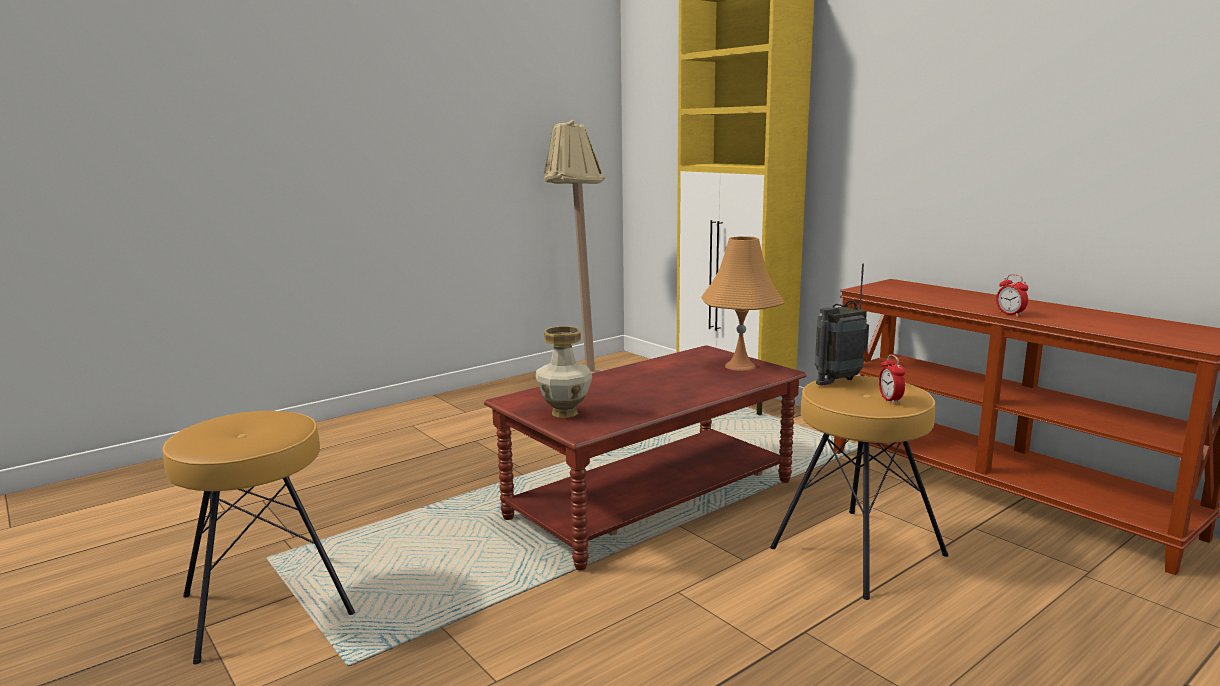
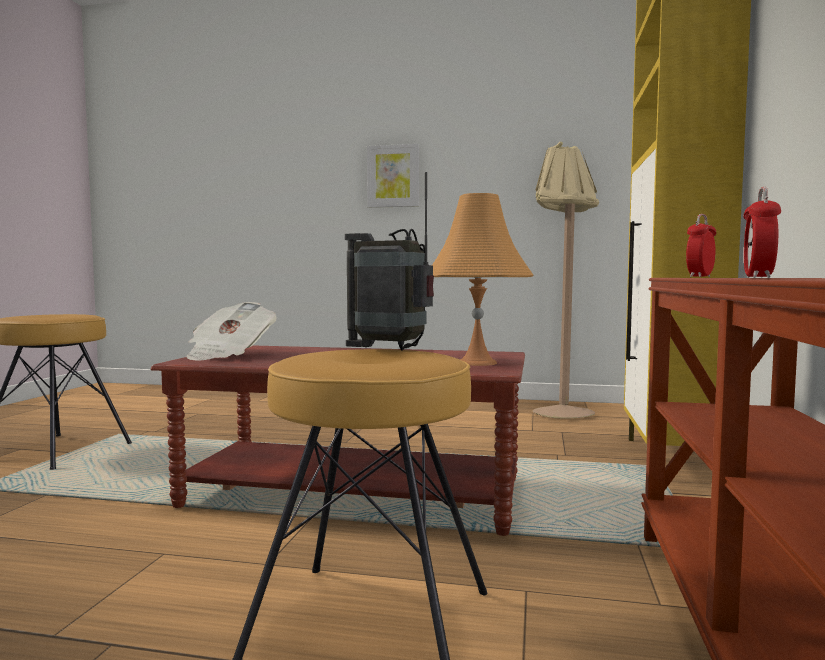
camera: 50 degrees right, 10 degrees down
(376, 143) = (393, 176): none -> picture
(565, 413) = (229, 355): vase -> newspaper
(890, 400) = (338, 362): alarm clock -> alarm clock (700, 277)

